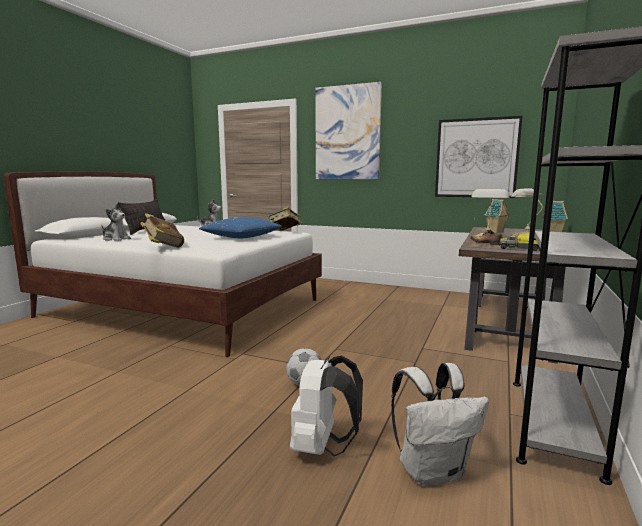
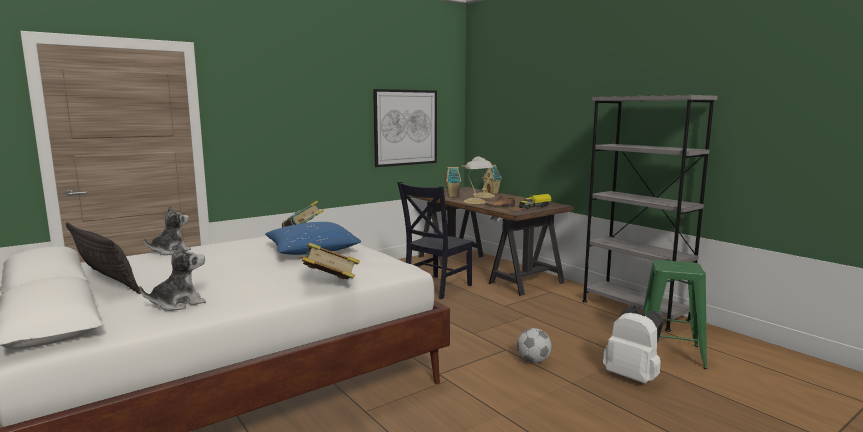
camera: 60 degrees left, 0 degrees up
(347, 133) = (275, 96): picture -> none
(415, 316) = (435, 287): none -> black chair
(432, 470) = (670, 353): white backpack -> green stool

